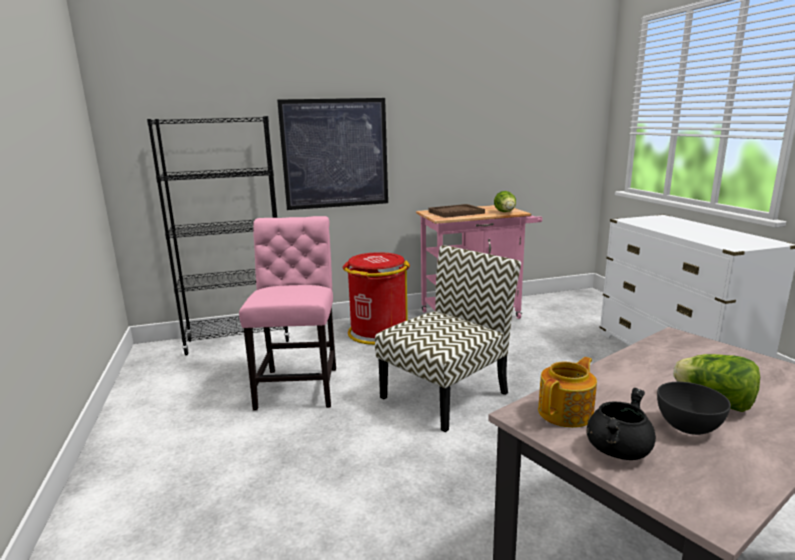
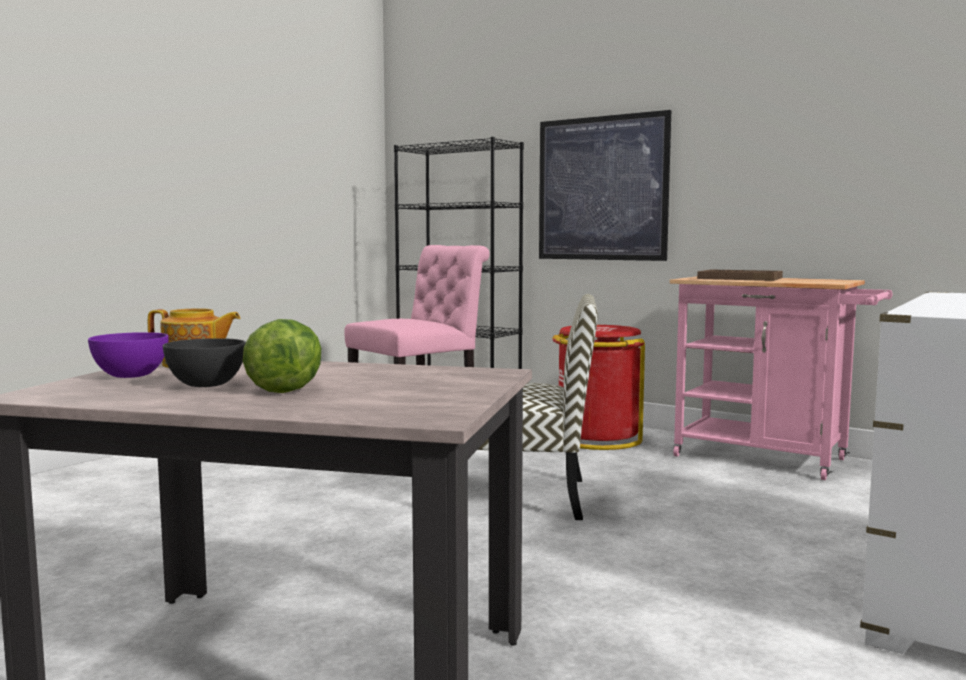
camera: 50 degrees right, 10 degrees down
(505, 212) = (809, 282): lettuce -> none
(617, 449) = (131, 376): black cooking pot -> purple bowl

